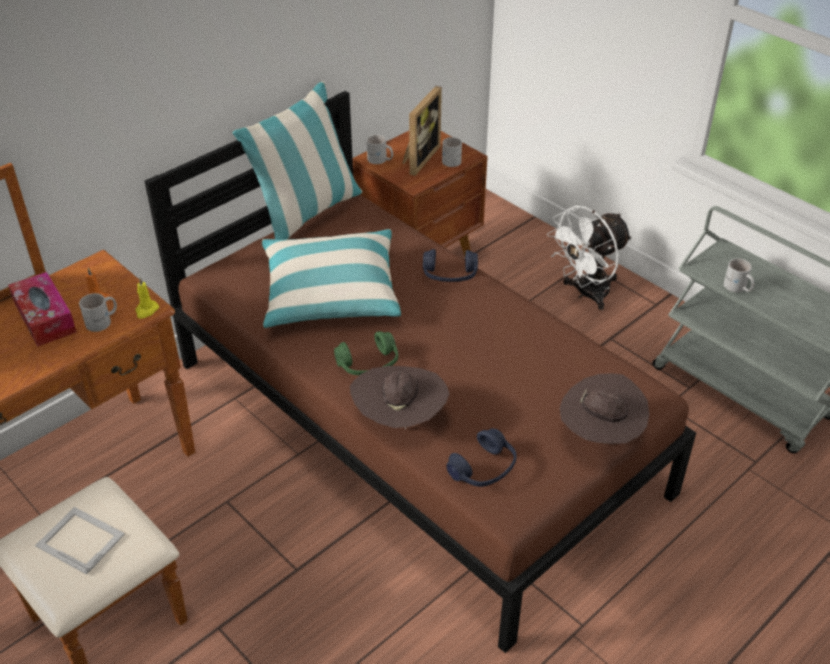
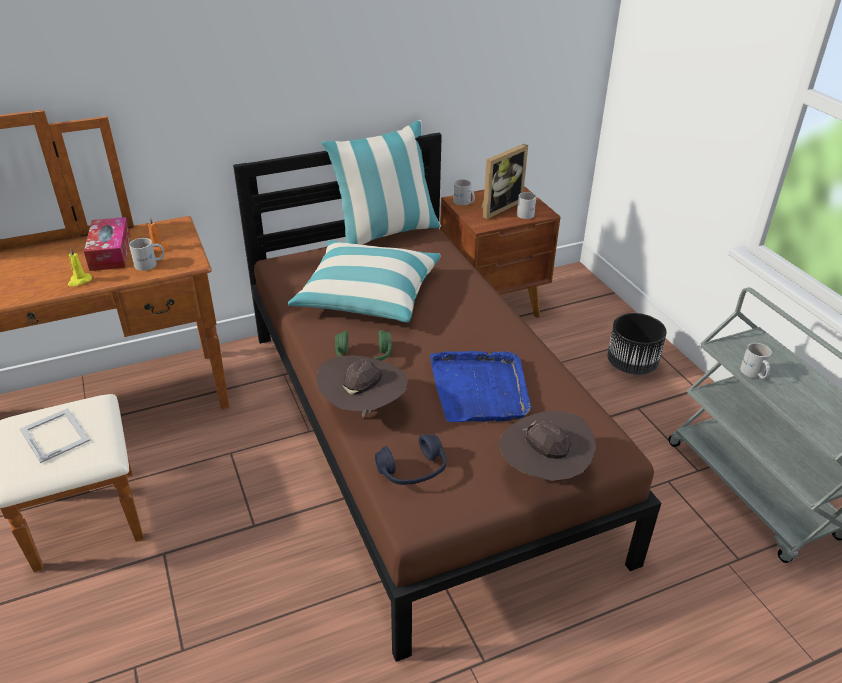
camera: 20 degrees right, 5 degrees down
(146, 310) = (188, 264): yellow candle -> yellow candle (79, 281)
(449, 275) = (478, 303): blue headphones -> none
(500, 368) = (480, 389): none -> blue tray
(586, 294) = (632, 365): white fan -> black planter

